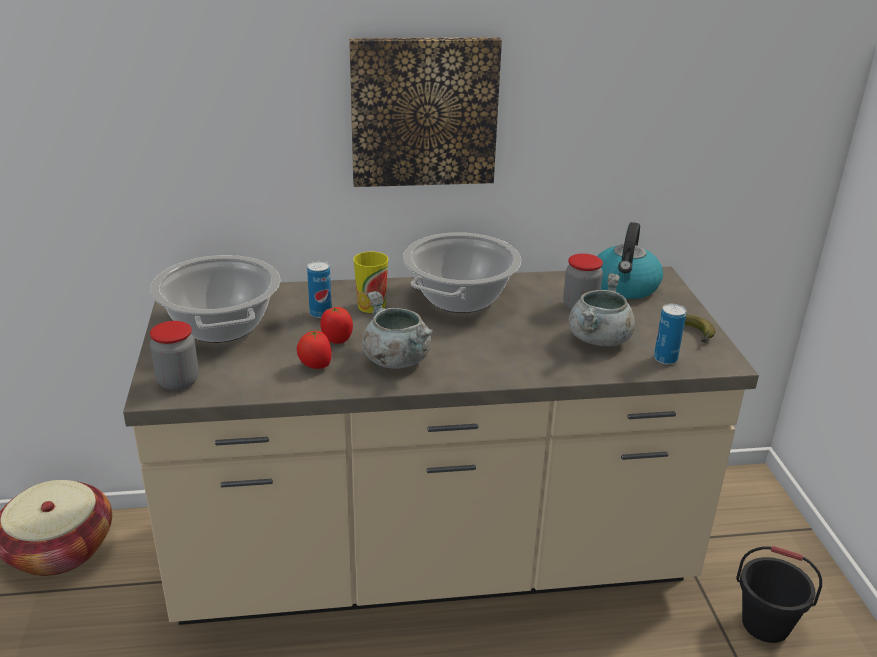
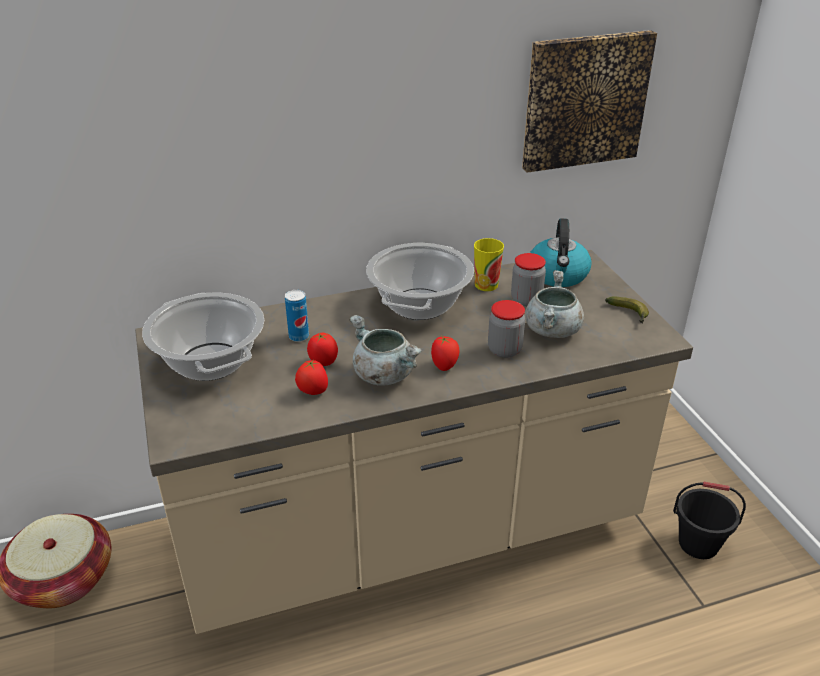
camera: 10 degrees left, 5 degrees up
(178, 381) = (191, 426): jar -> jar (504, 350)
(371, 306) = (343, 323): cup -> cup (486, 285)
(424, 111) = (371, 139): picture -> picture (584, 100)
(466, 359) = (444, 366): none -> tomato
(665, 359) = (613, 342): can -> none

